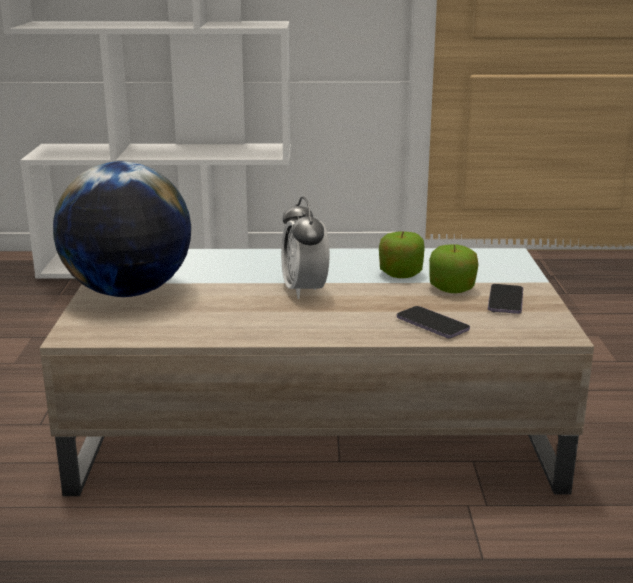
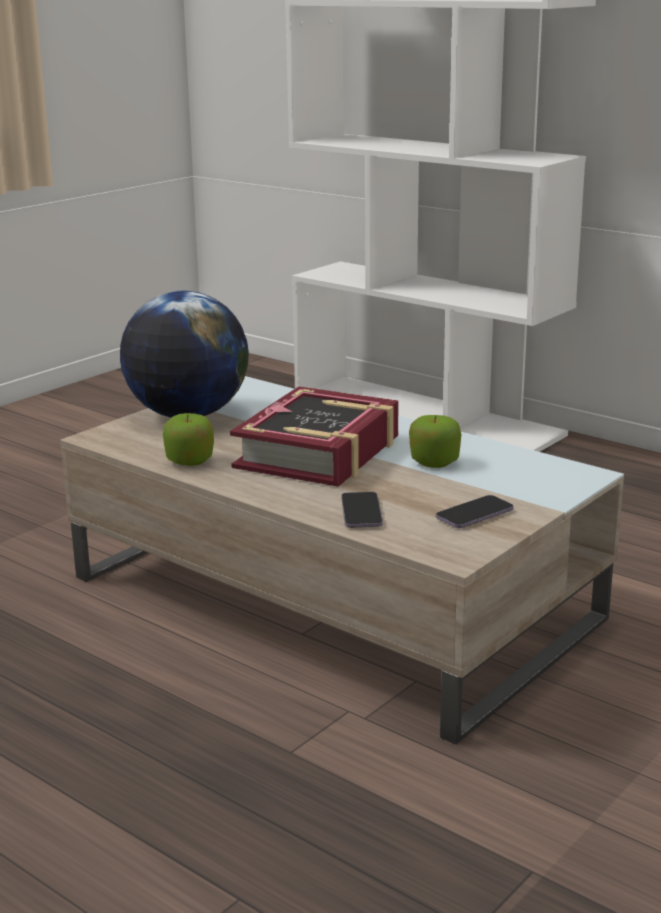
camera: 40 degrees right, 0 degrees up
(304, 290) = (319, 452): alarm clock -> book
(452, 289) = (449, 489): apple -> apple (189, 461)

